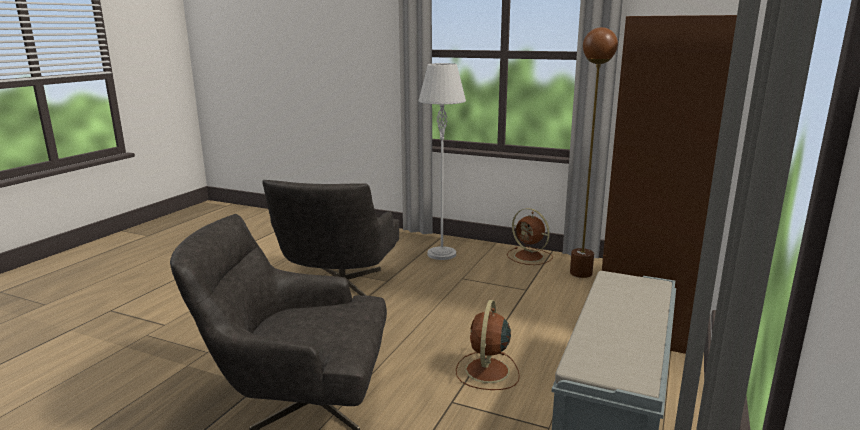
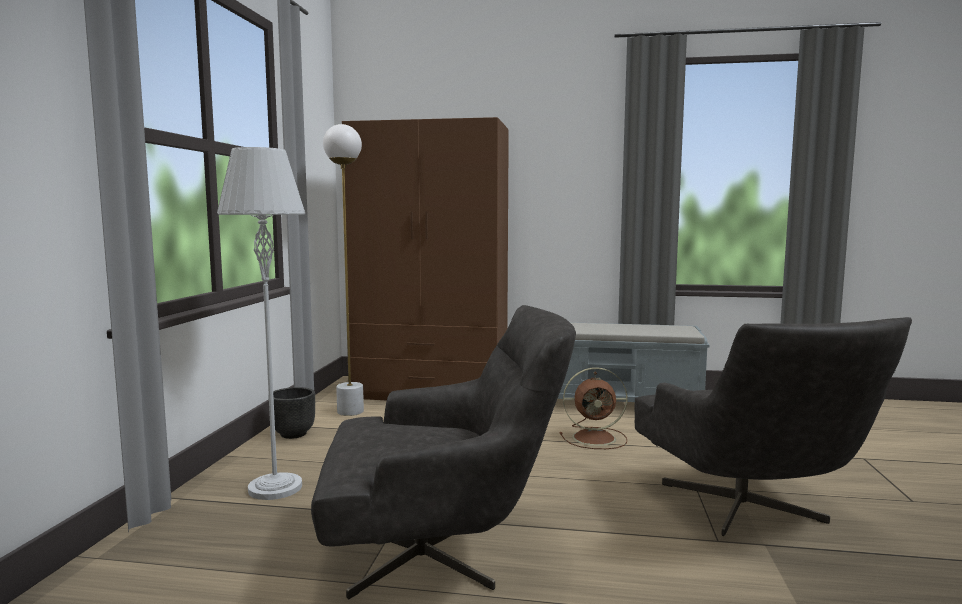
camera: 105 degrees left, 10 degrees down
(530, 256) = (293, 434): brown fan -> black planter
(581, 273) = (350, 412): brown floor lamp -> white floor lamp

